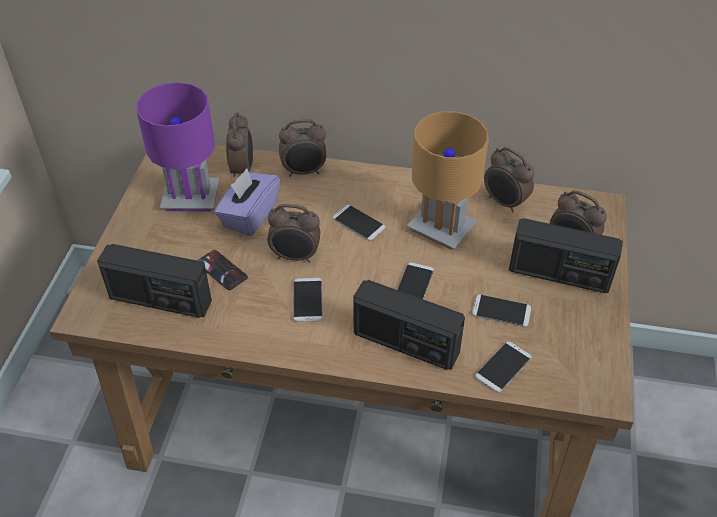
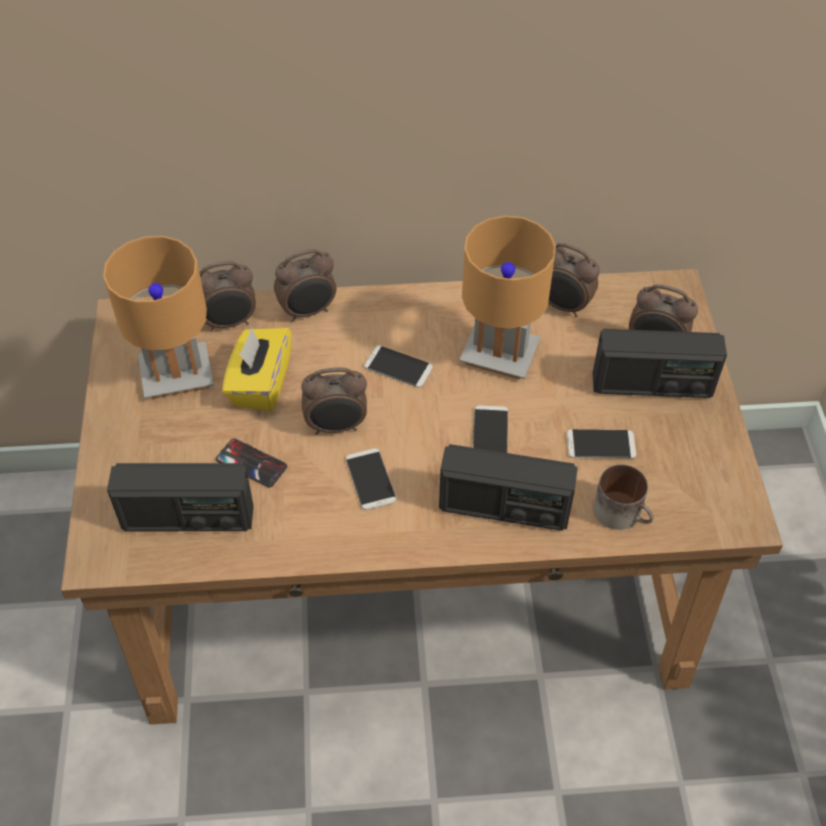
camera: 15 degrees left, 5 degrees up
(191, 197) = (176, 374): purple table lamp -> brown table lamp
(243, 169) = (229, 323): alarm clock -> alarm clock turned 90 degrees clockwise
(249, 216) = (260, 384): purple tissue box -> yellow tissue box
(503, 367) = (623, 512): phone -> mug

